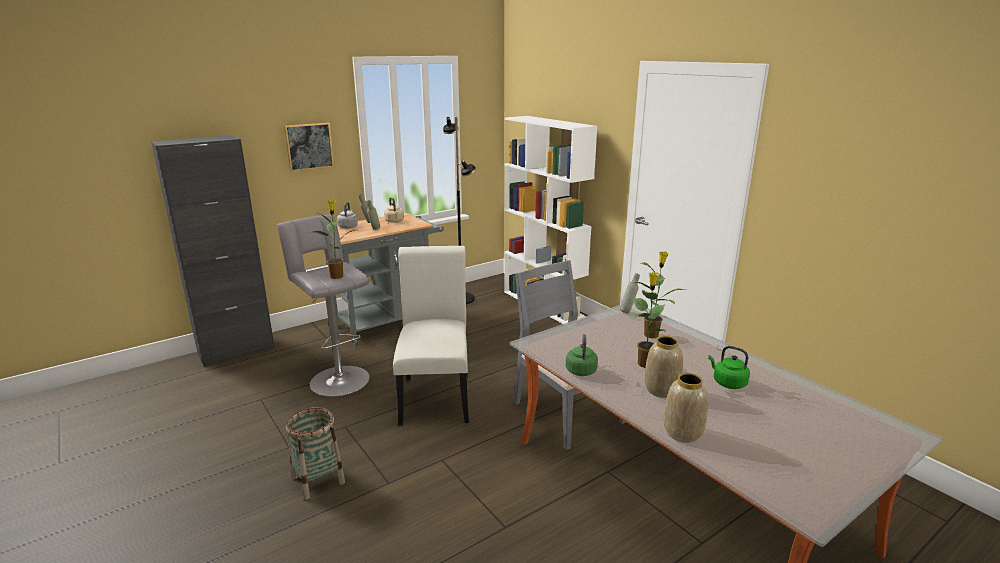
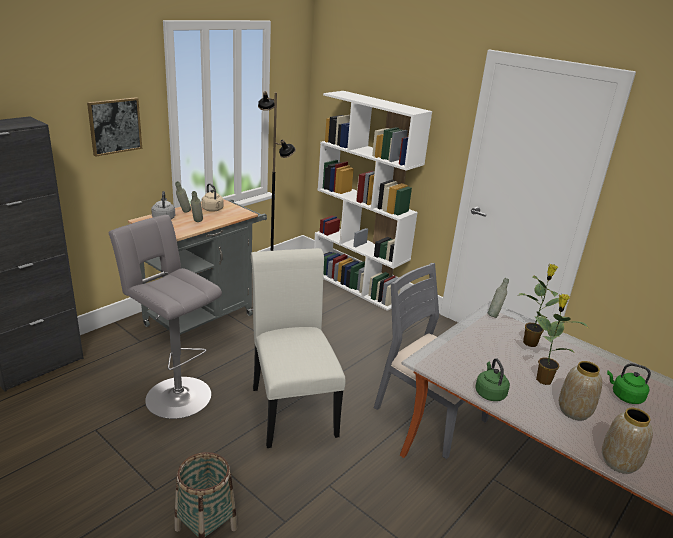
camera: 15 degrees left, 5 degrees up
(337, 276) = (187, 290): potted plant -> none

